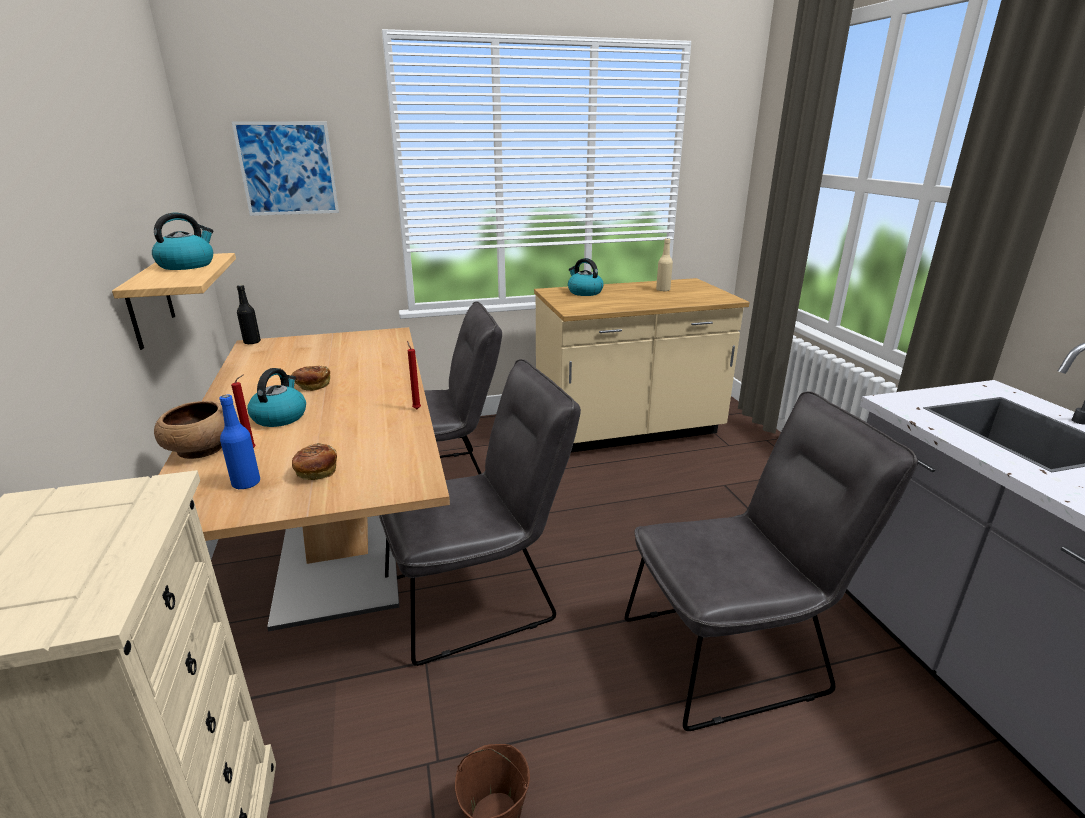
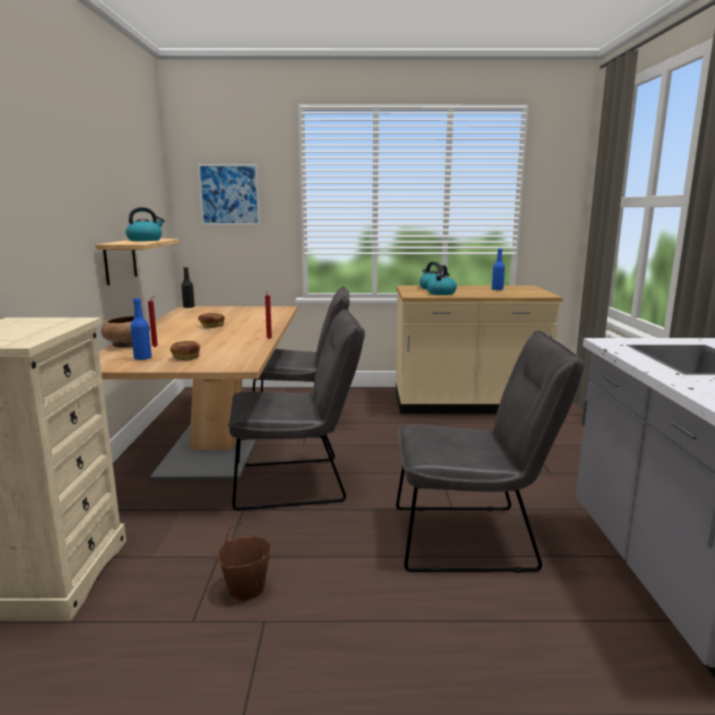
camera: 15 degrees right, 10 degrees down
(280, 417) = (181, 336): kettle -> kettle (441, 293)
(663, 290) = (497, 289): beige bottle -> blue bottle

